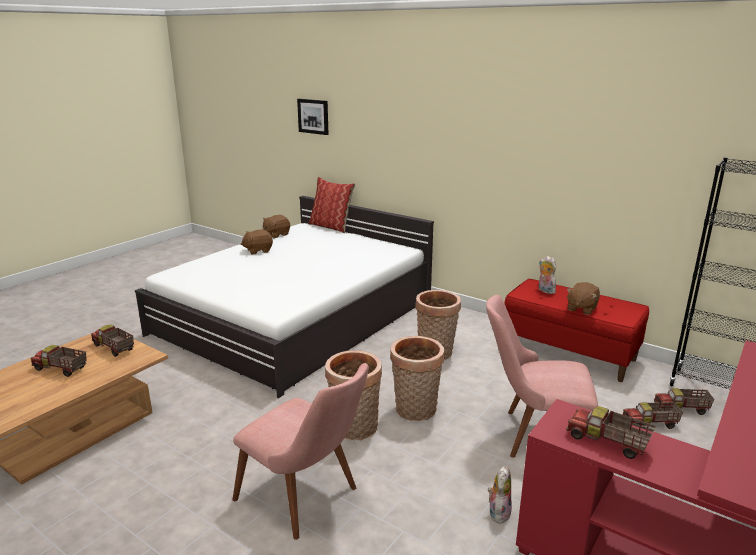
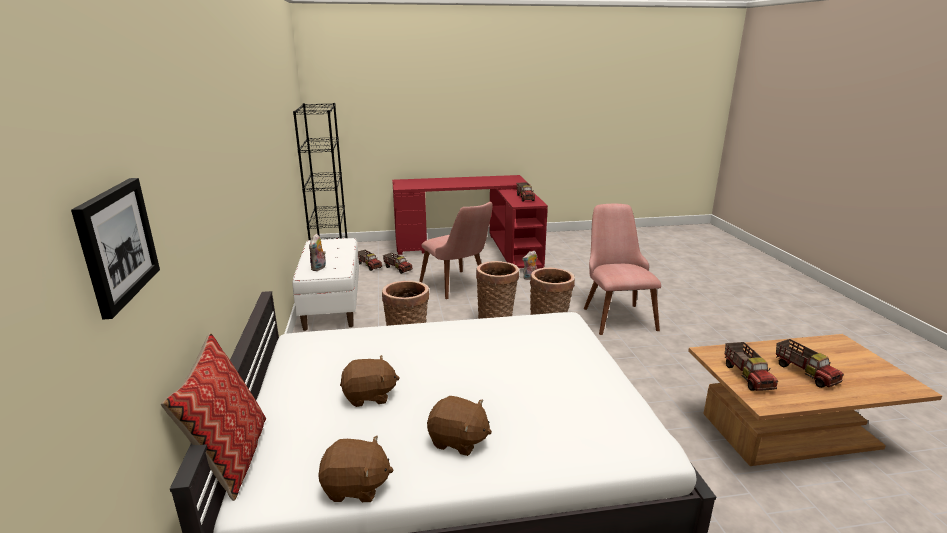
camera: 135 degrees left, 0 degrees up
(569, 353) = (332, 304): red bench -> white bench
(581, 308) = (342, 252): brown plush toy -> brown plush toy (369, 396)

